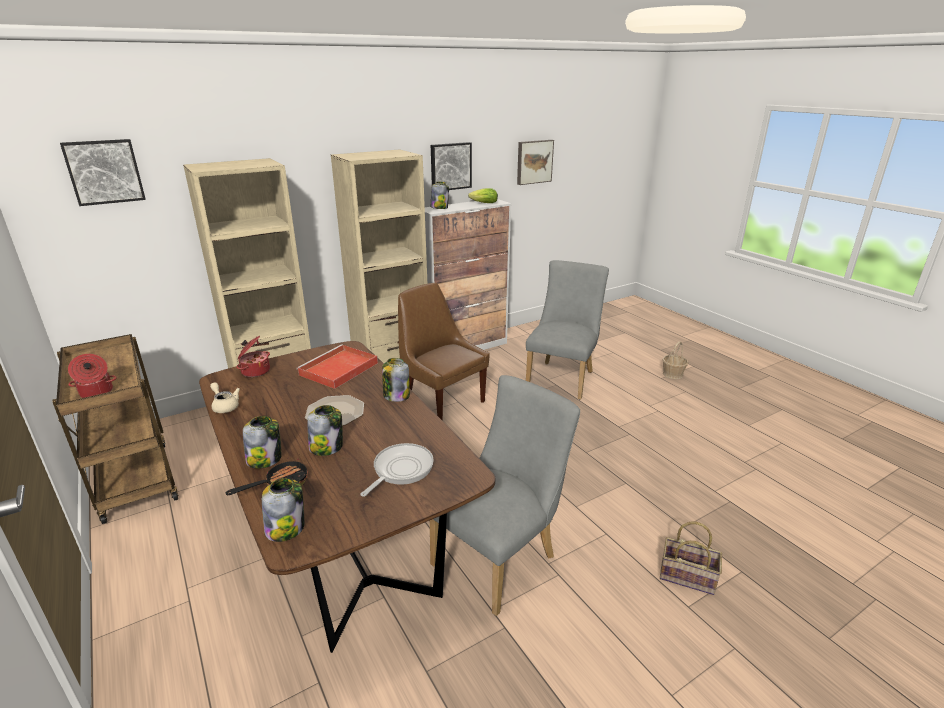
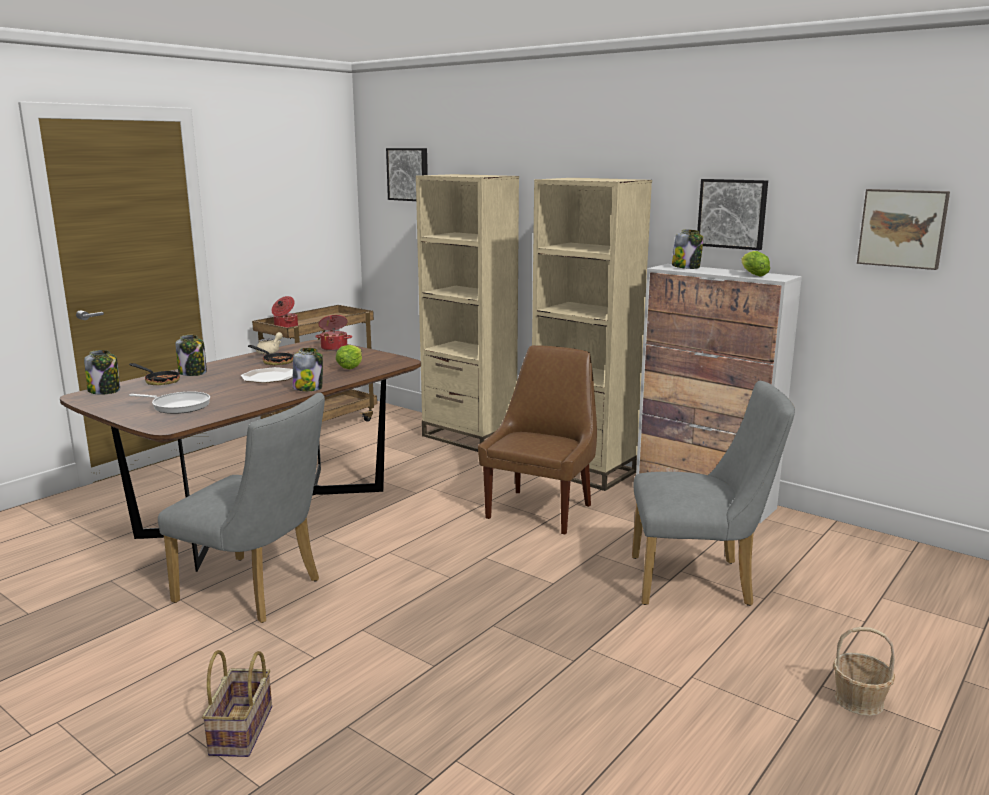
camera: 70 degrees right, 10 degrees down
(275, 406) = (275, 362): none -> frying pan
(327, 447) = (212, 383): jar -> none
(338, 369) = (351, 366): red tray -> lettuce

